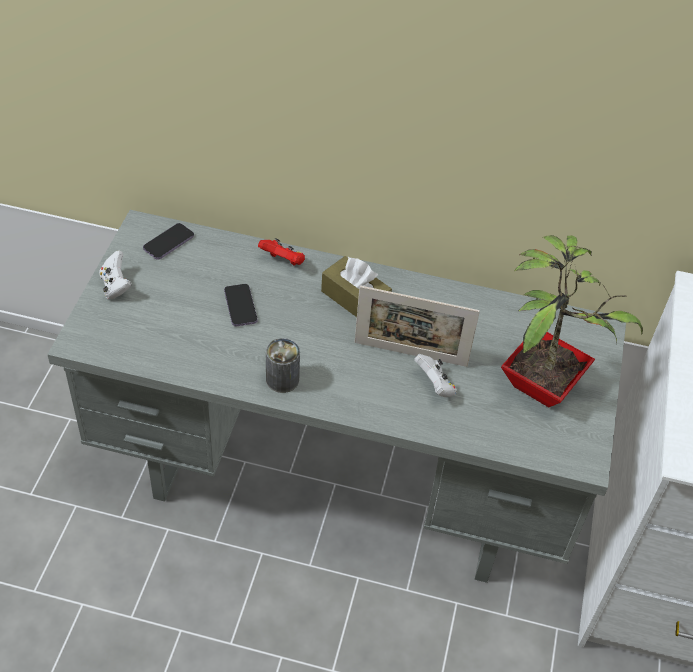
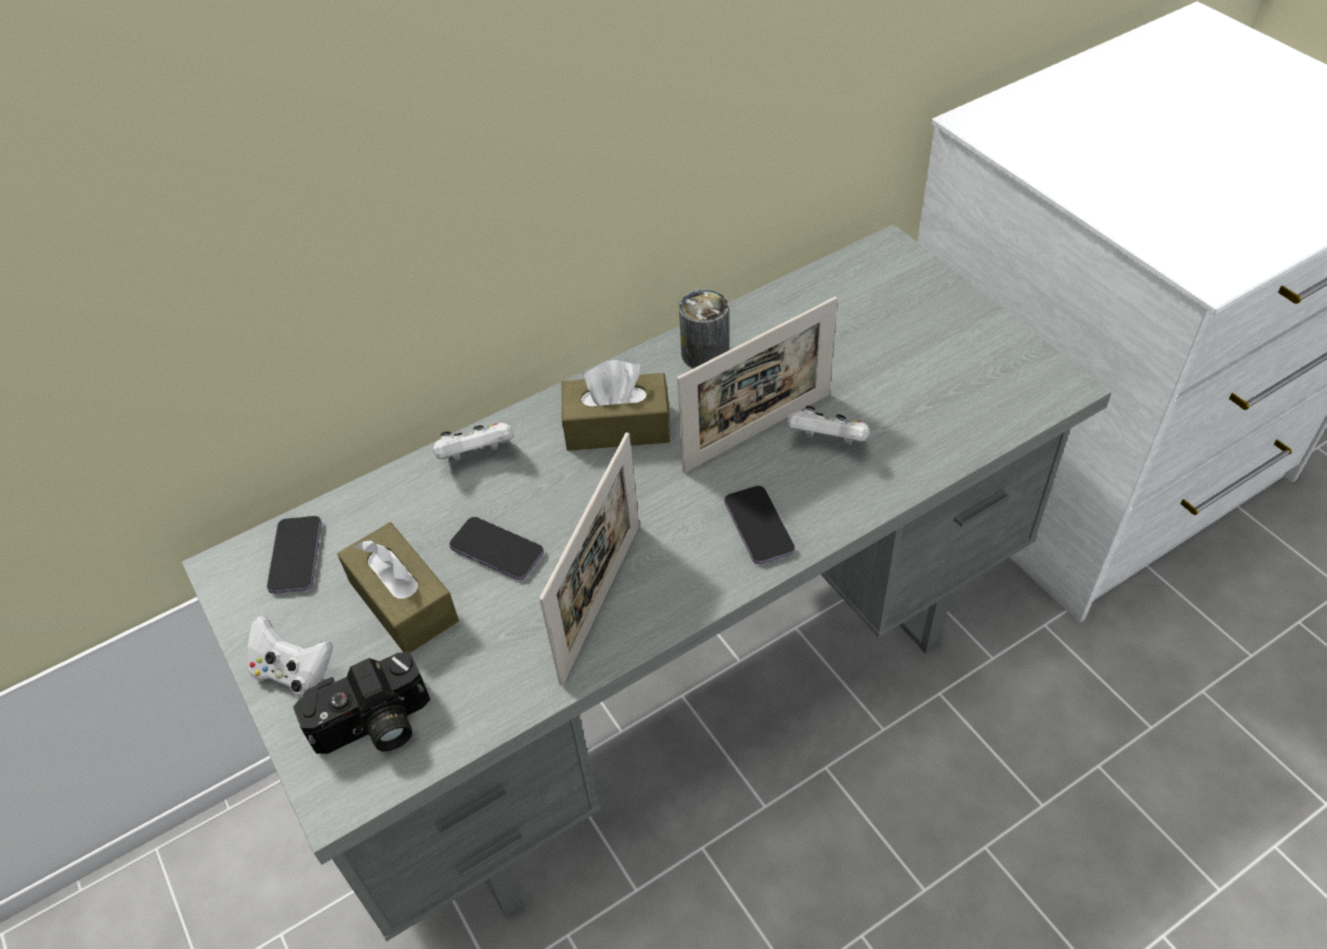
camera: 40 degrees left, 0 degrees up
(116, 330) = (374, 727): none -> camera
(183, 294) = (403, 601): none -> brown tissue box
(251, 362) = (601, 601): none -> picture frame
(282, 379) = (665, 587): can -> can (705, 353)
(283, 261) = (476, 456): red game controller -> white game controller
(353, 392) = (759, 526): none -> phone
(543, 383) = (917, 346): potted plant -> none

